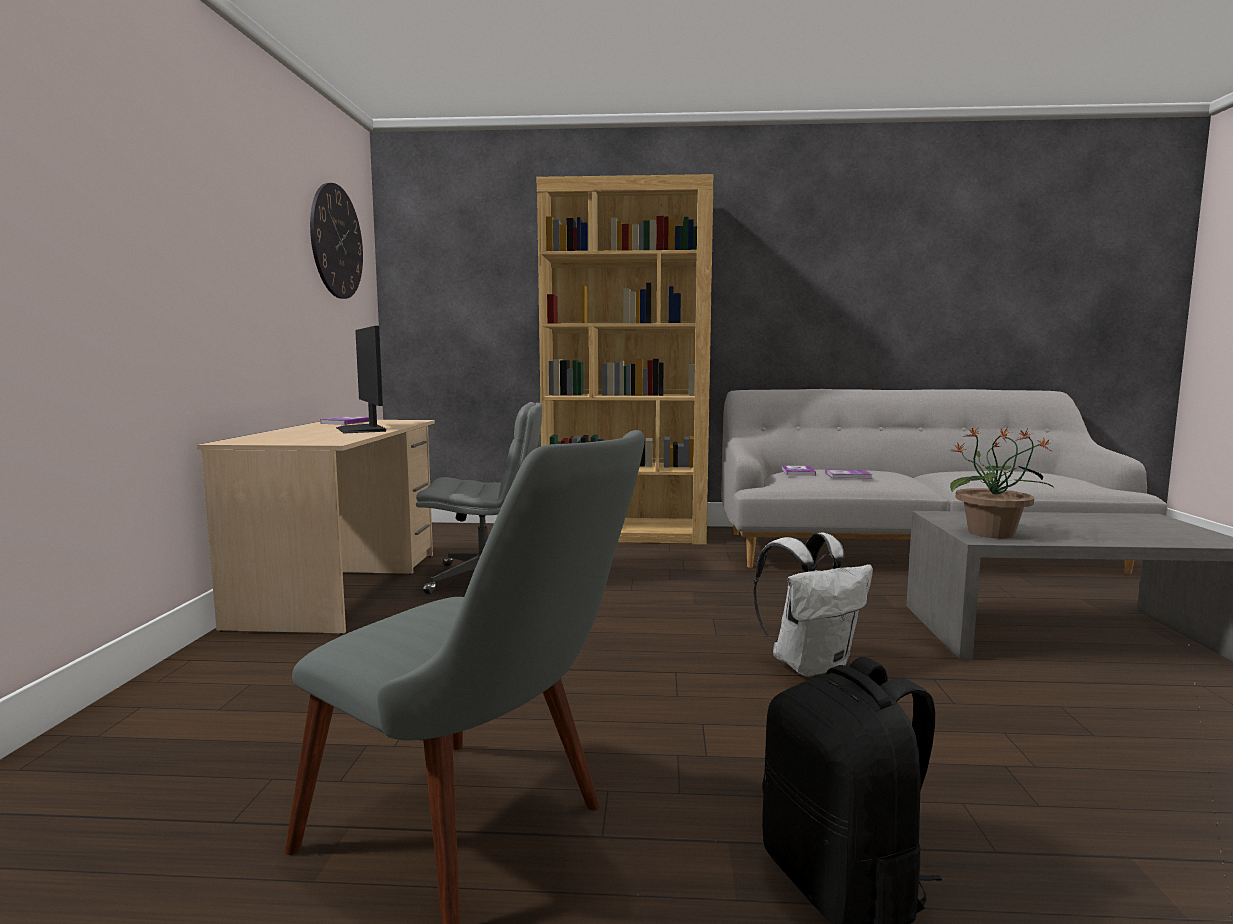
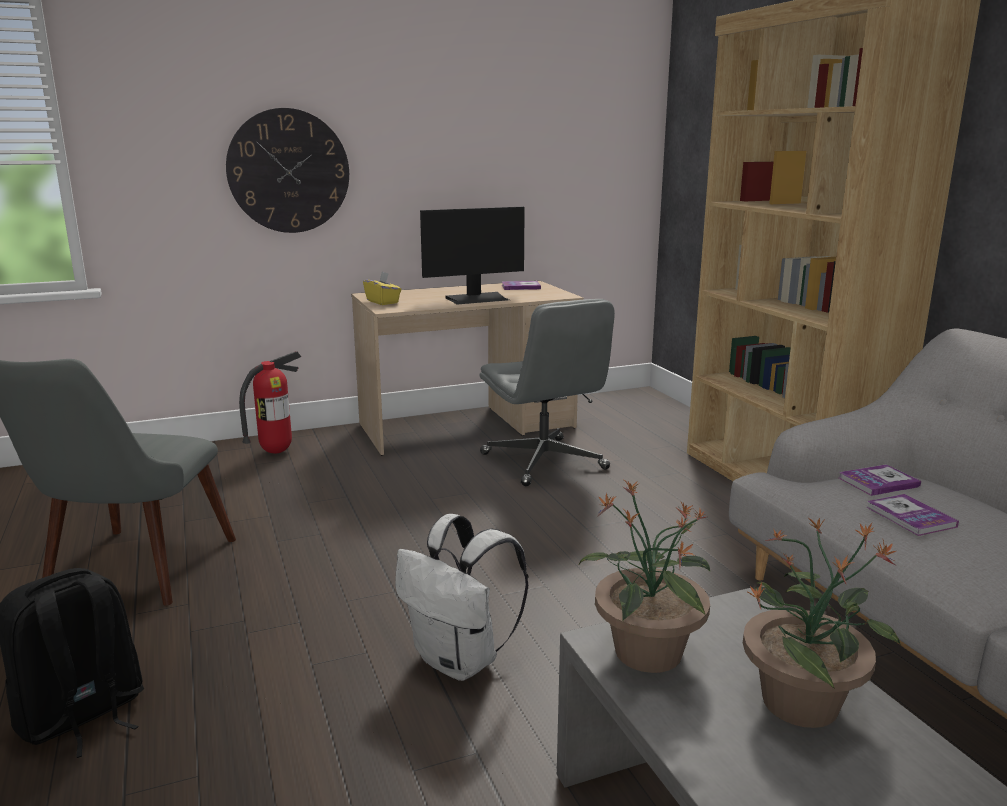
camera: 65 degrees right, 10 degrees up
(202, 690) = (276, 452): none -> fire extinguisher
(289, 441) = (383, 302): none -> yellow tissue box
(336, 242) = (578, 108): wall clock -> wall clock (288, 171)
(362, 429) = (477, 298): monitor -> monitor turned 150 degrees counterclockwise
(1037, 521) = (802, 702): none -> potted plant

